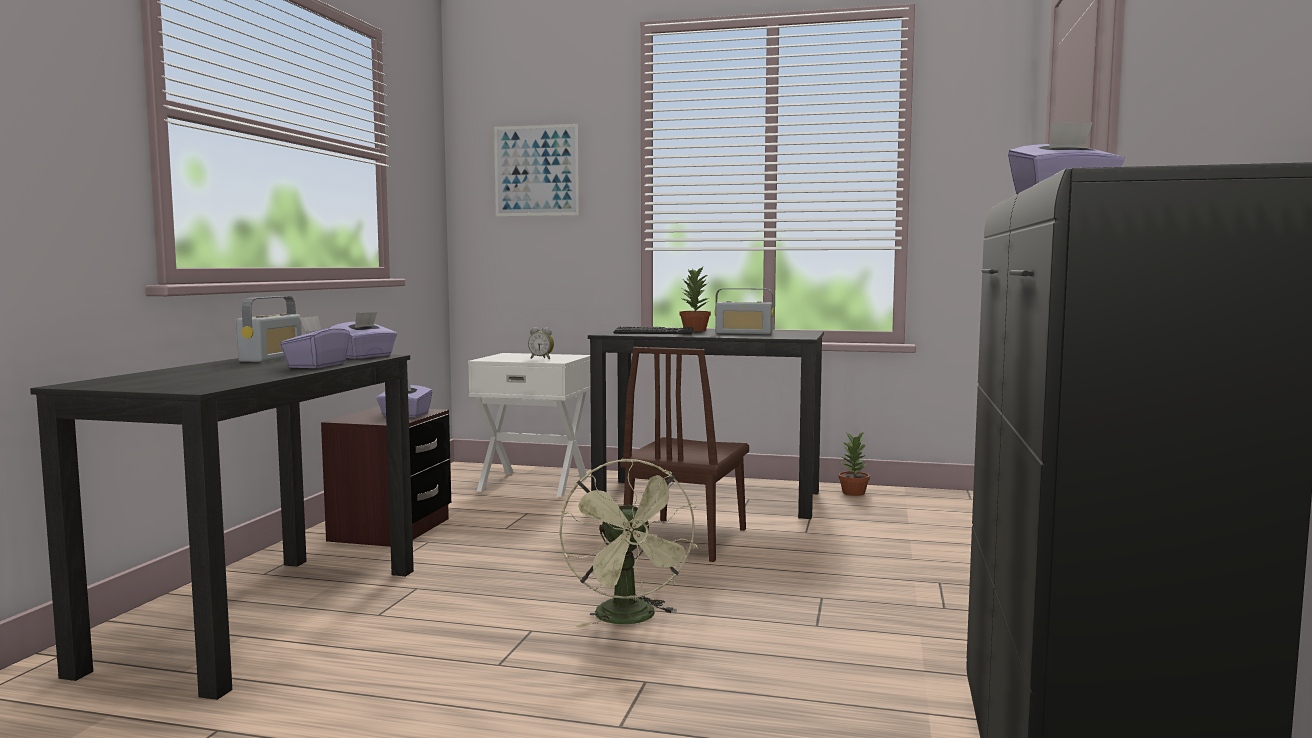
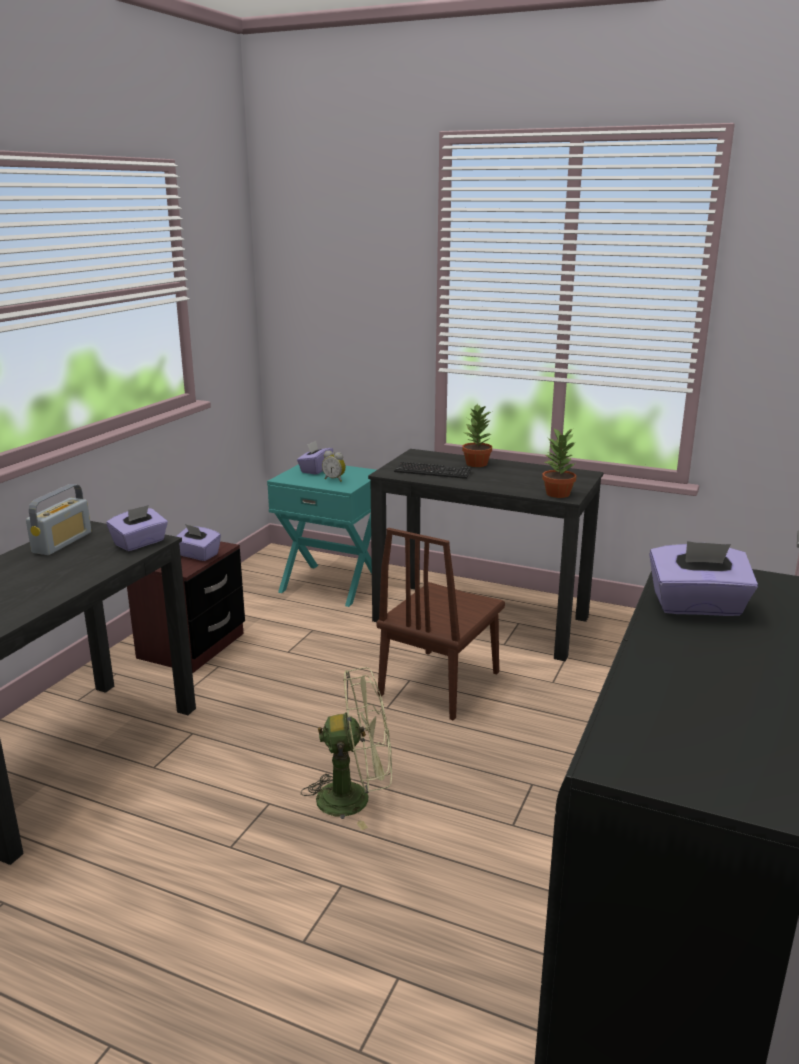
camera: 10 degrees right, 15 degrees up
(316, 365) = (88, 571): purple tissue box -> purple tissue box (315, 470)
(534, 483) = (331, 584): white nightstand -> turquoise nightstand
(536, 170) = (338, 282): picture -> none
(631, 619) = (355, 797): green fan -> green fan turned 90 degrees counterclockwise
(744, 333) = (519, 477): radio -> none
(854, 493) = (621, 622): potted plant -> potted plant (558, 494)

